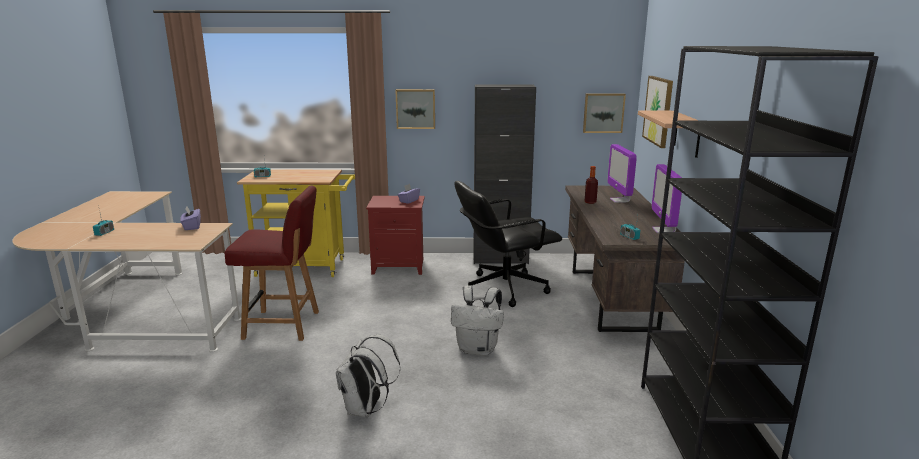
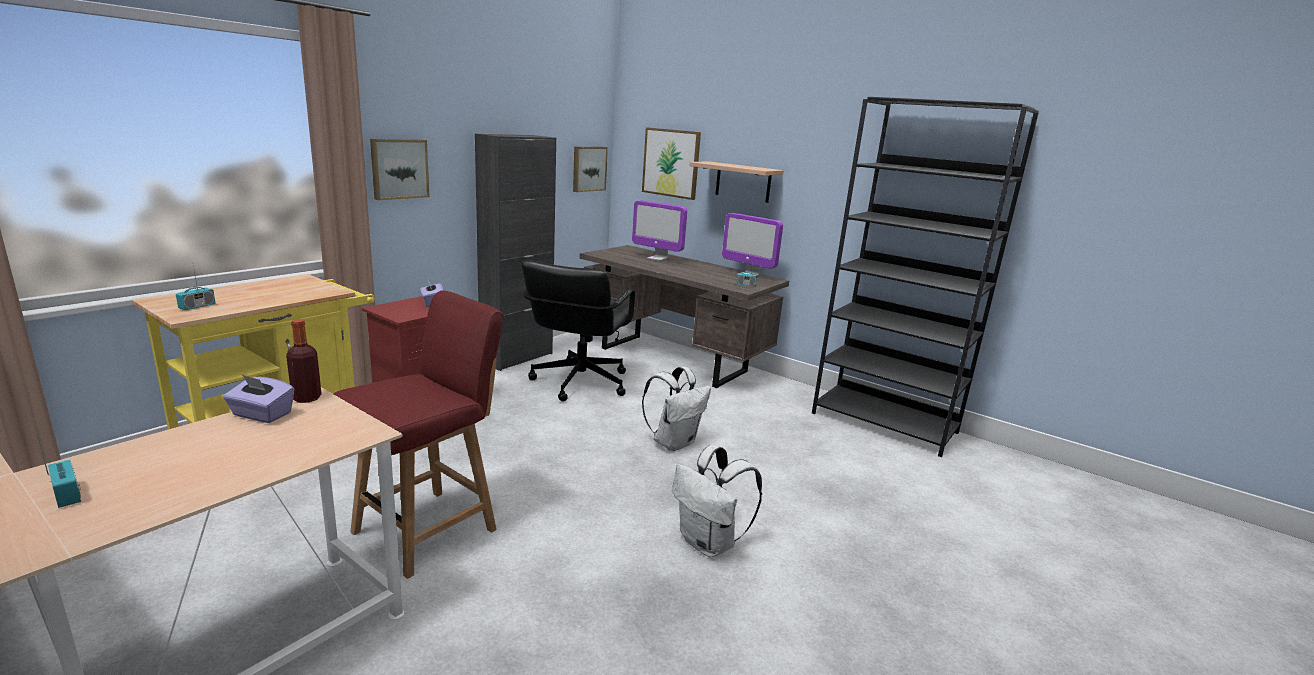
camera: 55 degrees left, 0 degrees up
(590, 202) = (643, 264): bottle -> bottle (307, 398)

